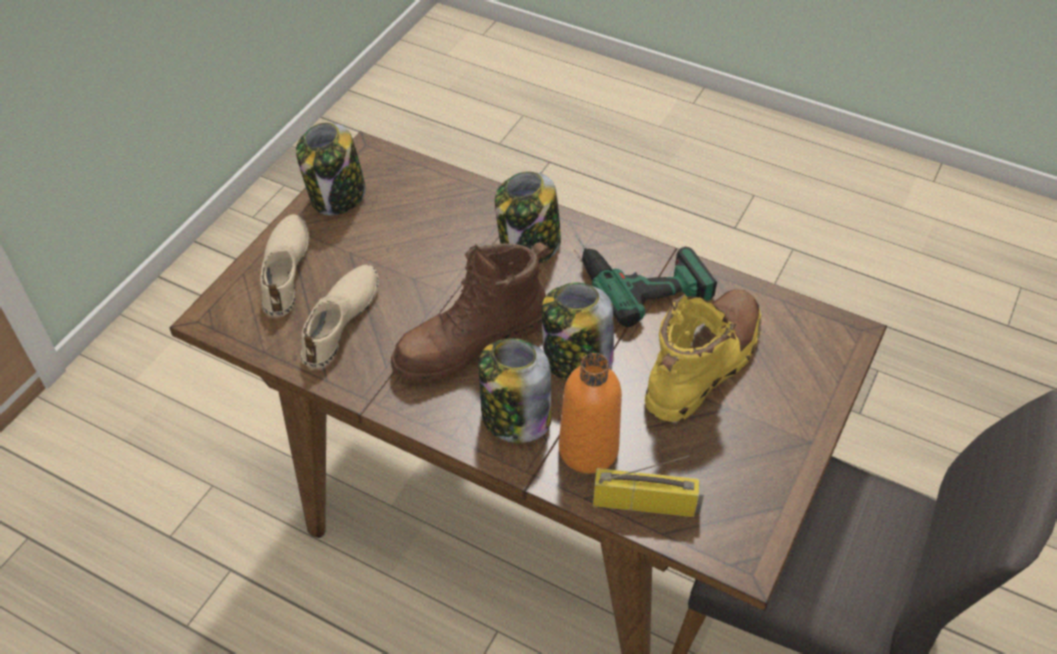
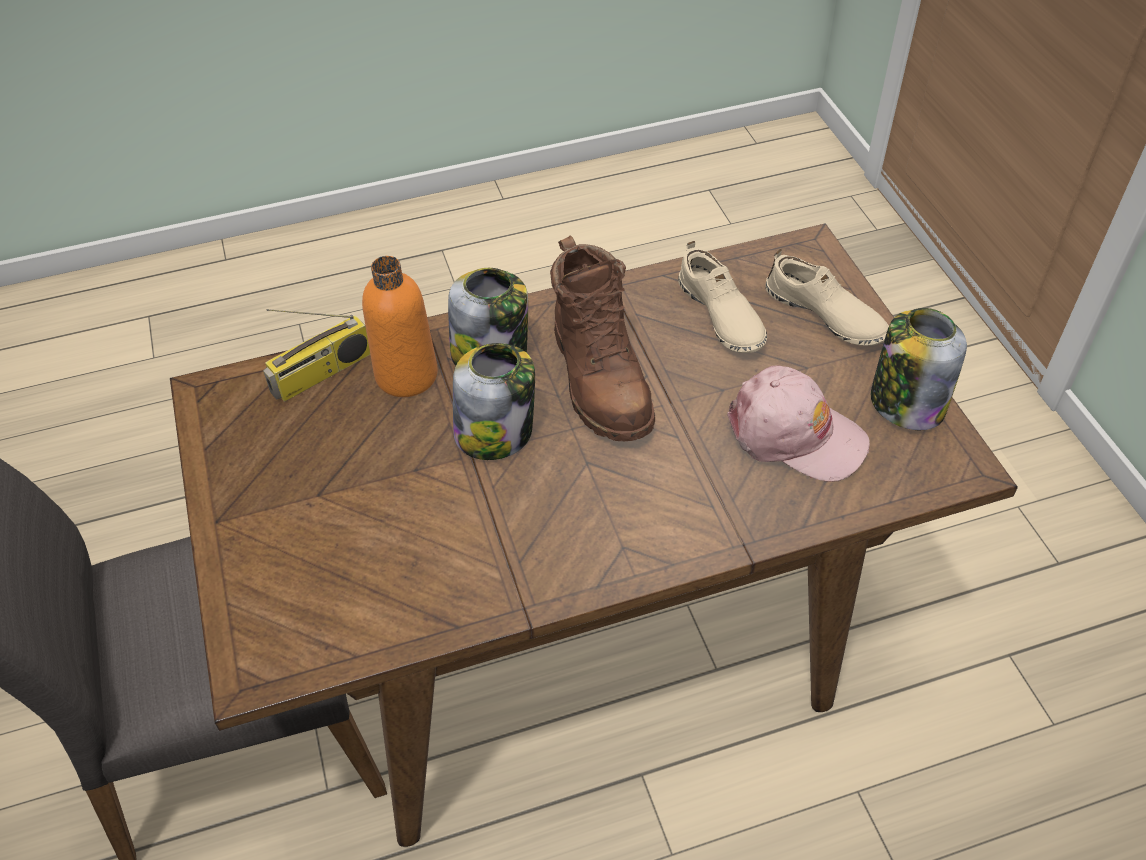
camera: 135 degrees right, 0 degrees up
(417, 227) = (795, 434): none -> pink cap
(471, 342) = (600, 379): brown boot -> brown boot turned 150 degrees clockwise
(529, 247) = (672, 501): jar -> none
(637, 273) = (537, 561): power drill -> none
(704, 365) = (376, 517): yellow boot -> none

